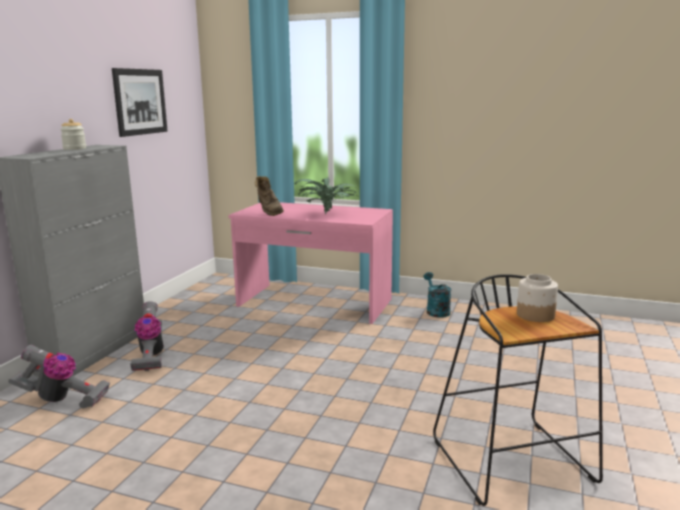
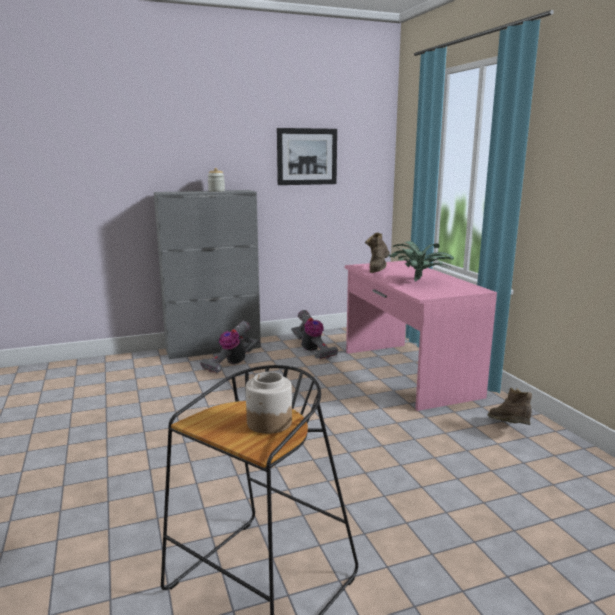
camera: 50 degrees right, 0 degrees up
(62, 399) = (149, 368): vacuum cleaner -> vacuum cleaner (312, 350)
(436, 310) = (509, 428): turquoise watering can -> brown boot

